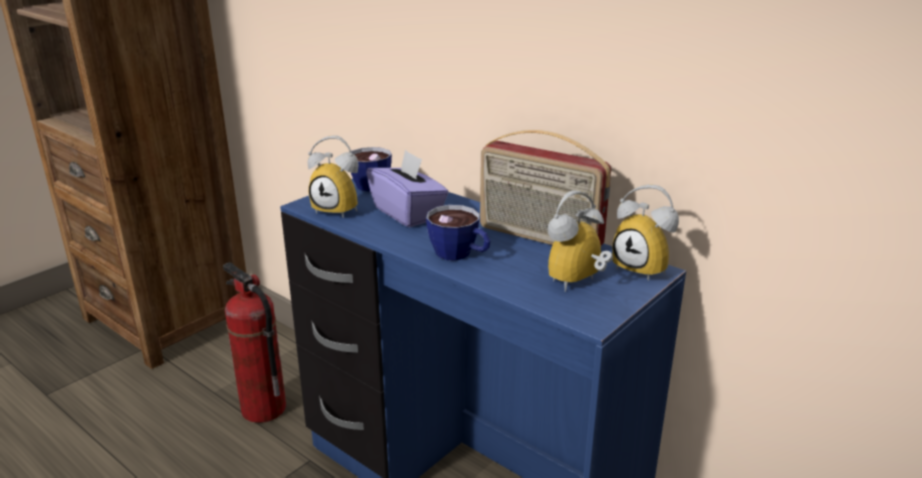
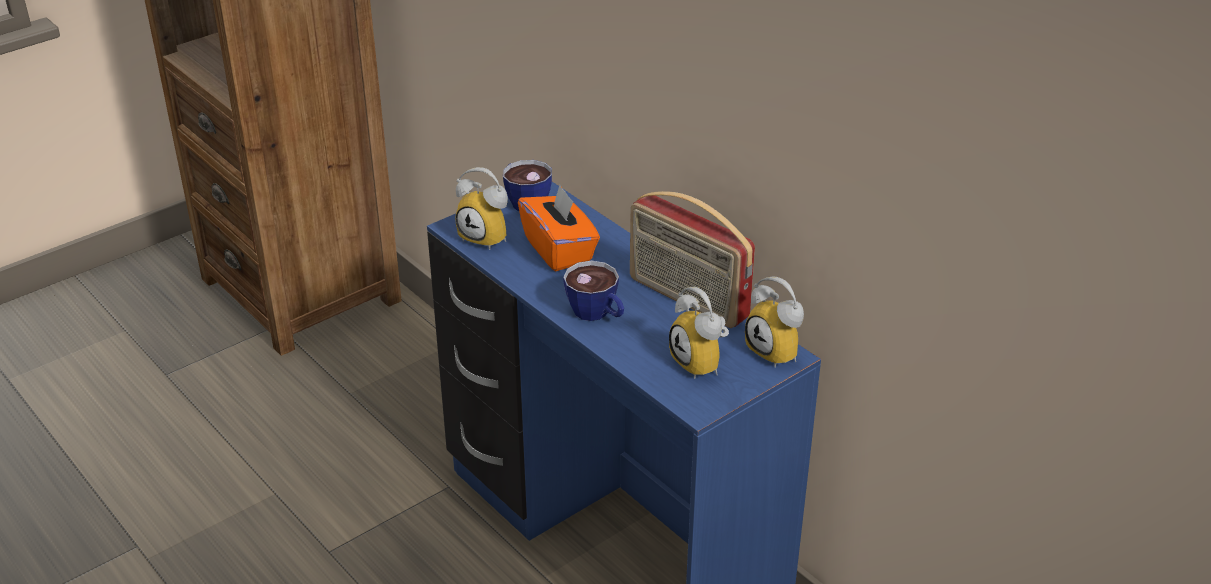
camera: 10 degrees right, 10 degrees up
(262, 409) = (403, 421): fire extinguisher -> none
(408, 213) = (559, 250): purple tissue box -> orange tissue box
(578, 283) = (703, 363): alarm clock -> alarm clock turned 90 degrees counterclockwise

